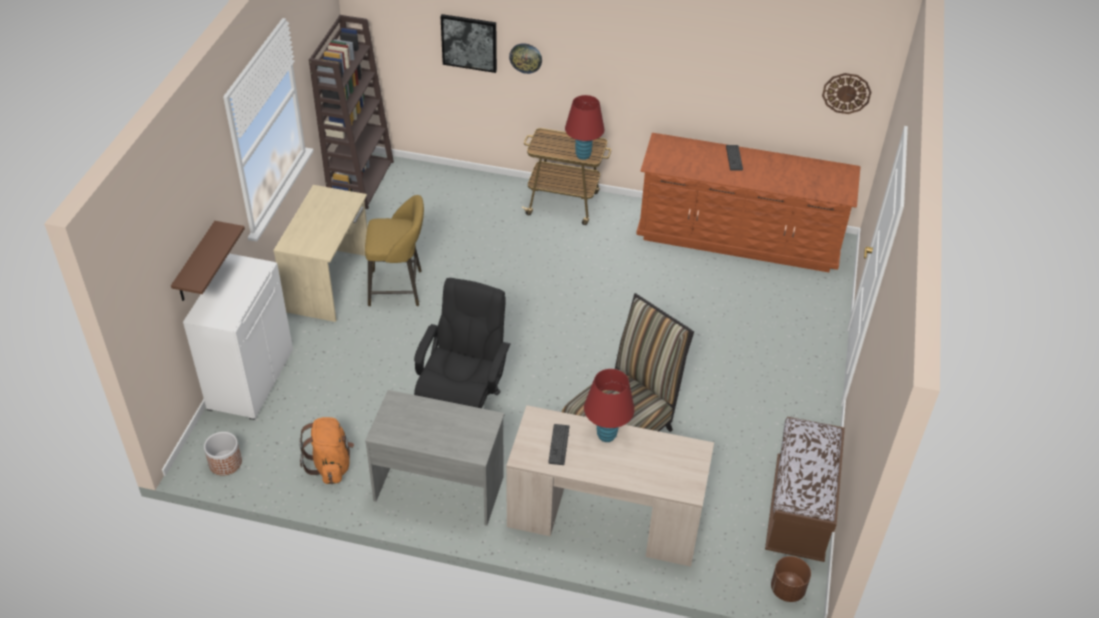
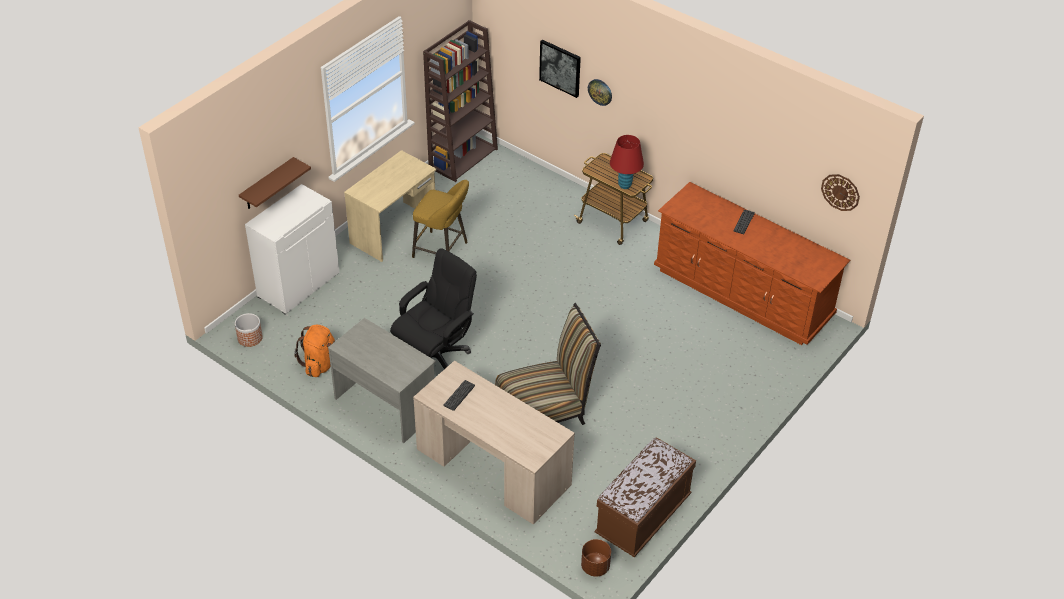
camera: 25 degrees right, 0 degrees up
(606, 435) = (498, 401): red table lamp -> none

